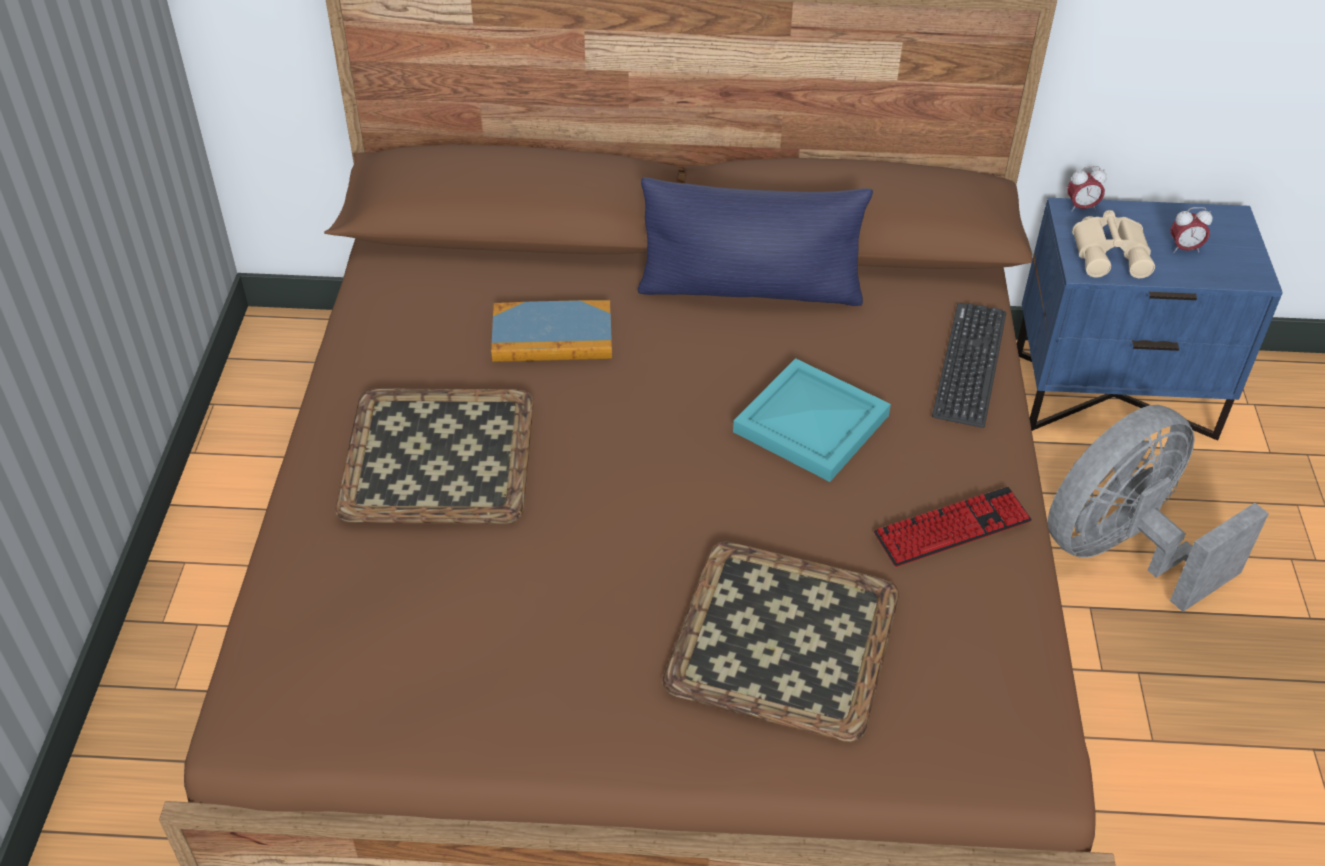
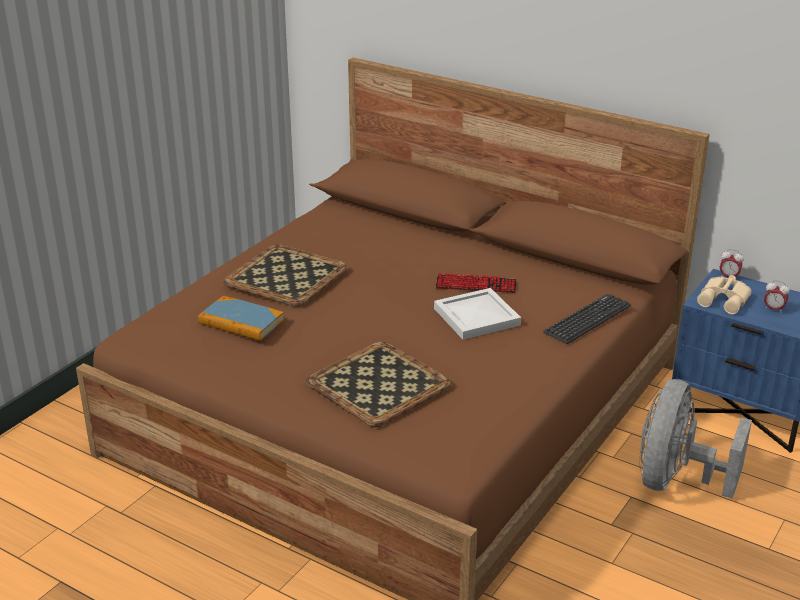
camera: 30 degrees right, 15 degrees down
(552, 337) = (383, 252): book -> book (241, 322)
(750, 289) = (500, 261): blue pillow -> none
(810, 421) = (477, 316): turquoise tray -> white tray
(952, 528) = (507, 374): keyboard -> keyboard (476, 285)
(1122, 551) = (676, 480): grey fan -> grey fan turned 60 degrees counterclockwise

